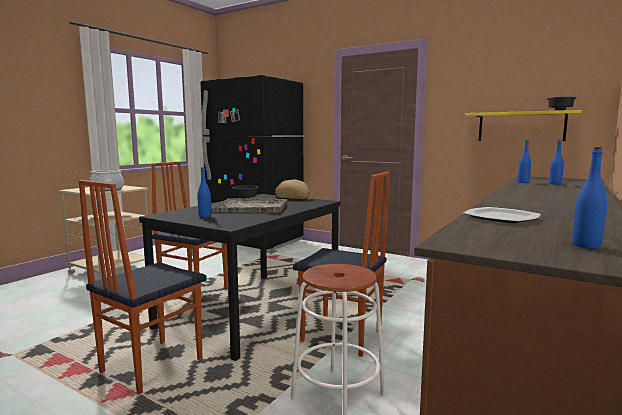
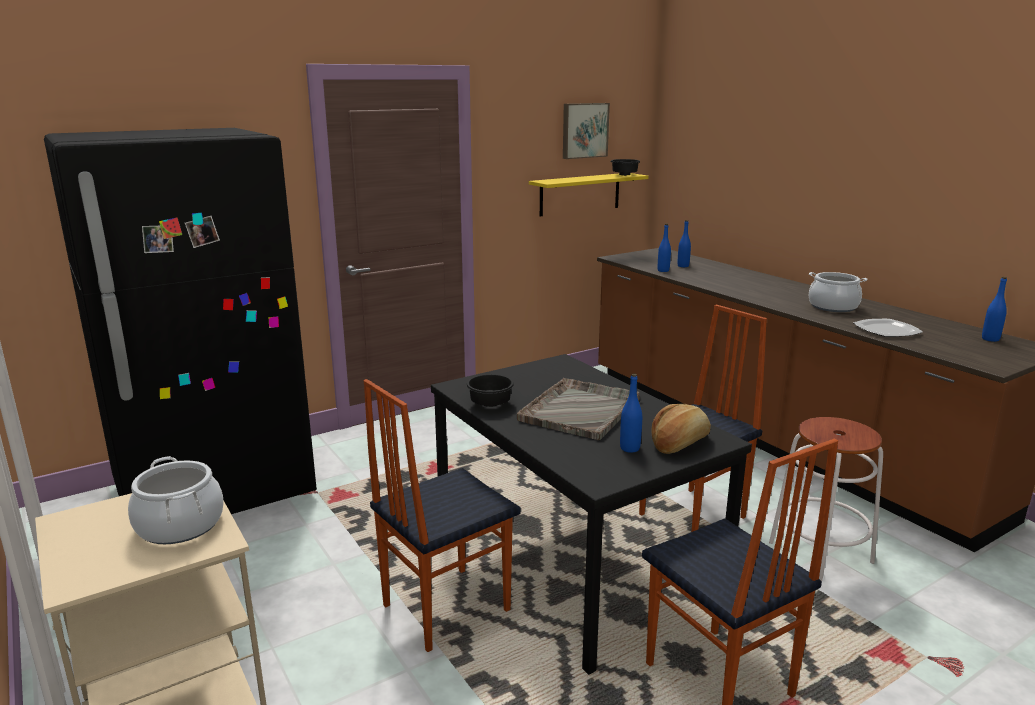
camera: 65 degrees left, 10 degrees up
(292, 198) = (512, 373): bread -> bread (679, 443)
(527, 76) = (584, 130): none -> picture
(545, 207) = (833, 307): none -> cooking pot

